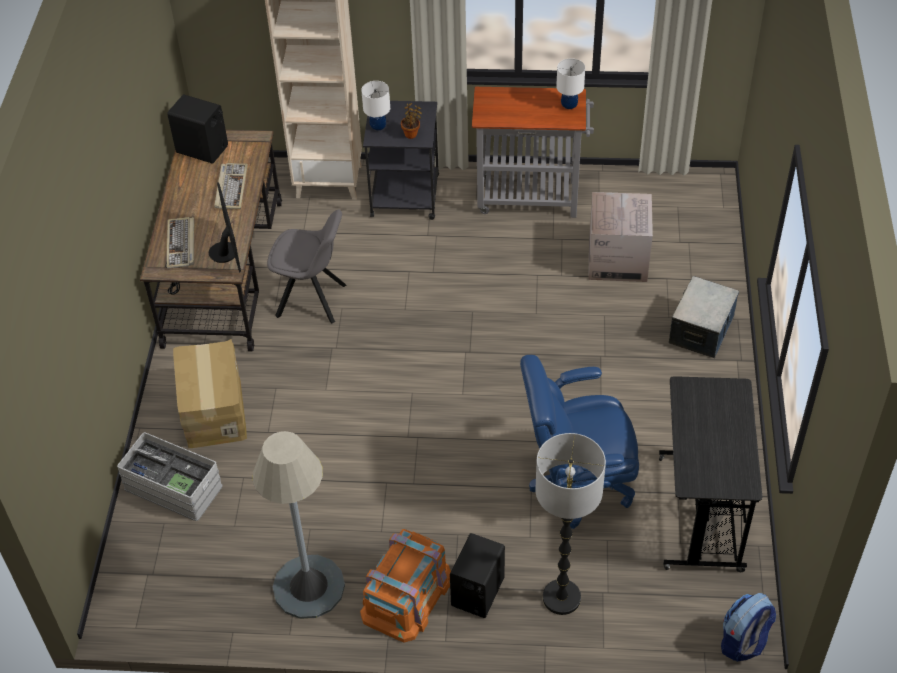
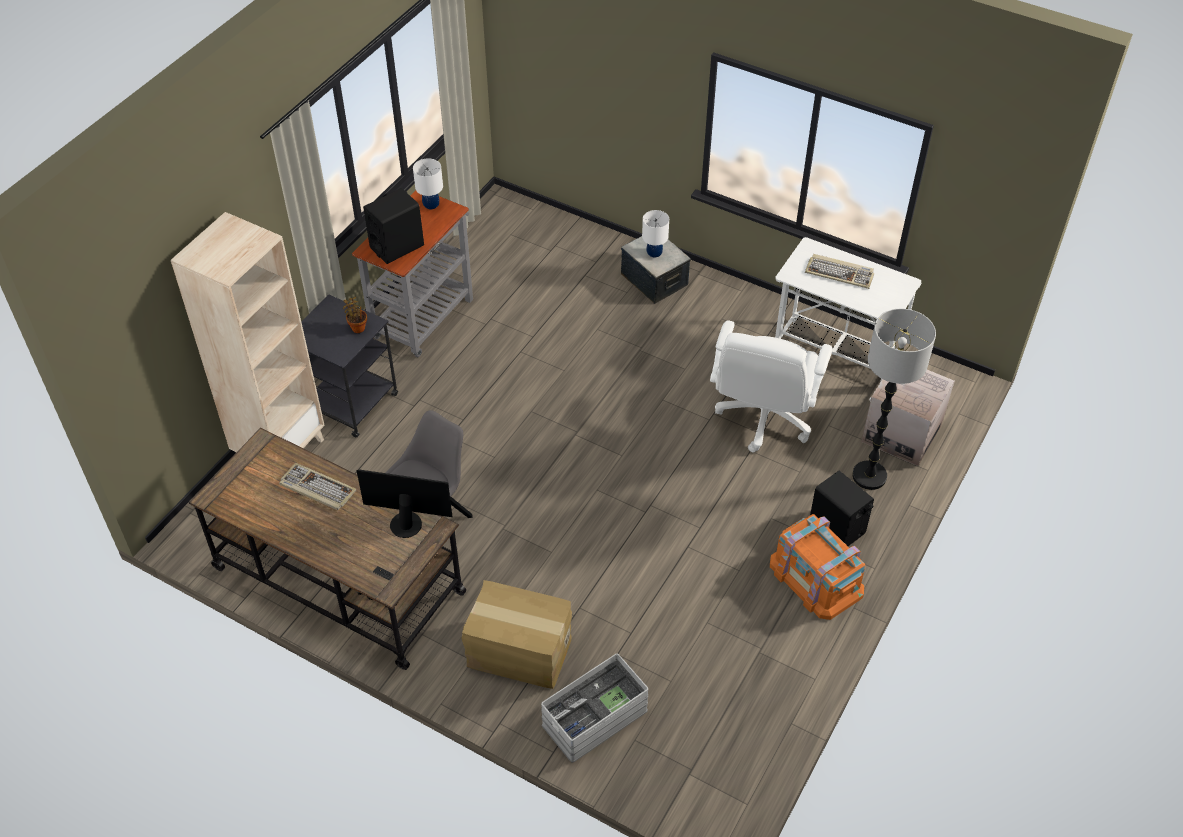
camera: 65 degrees left, 0 degrees up
(181, 244) = (368, 555): keyboard -> keyboard (840, 273)
(202, 149) = (238, 493): black speaker -> black speaker (397, 246)
(308, 587) = (771, 646): grey floor lamp -> none
(378, 126) = (326, 346): white table lamp -> white table lamp (653, 253)
(576, 483) = (761, 420): blue office chair -> white office chair
(617, 259) = (541, 294): cardboard box -> cardboard box (901, 433)
(700, 513) = (833, 360): black desk -> white desk
(743, 642) = (960, 388): backpack -> none

